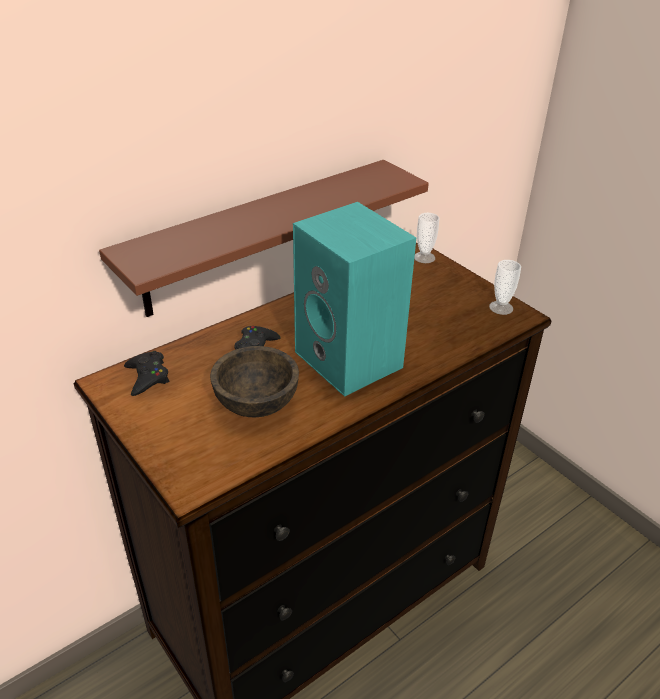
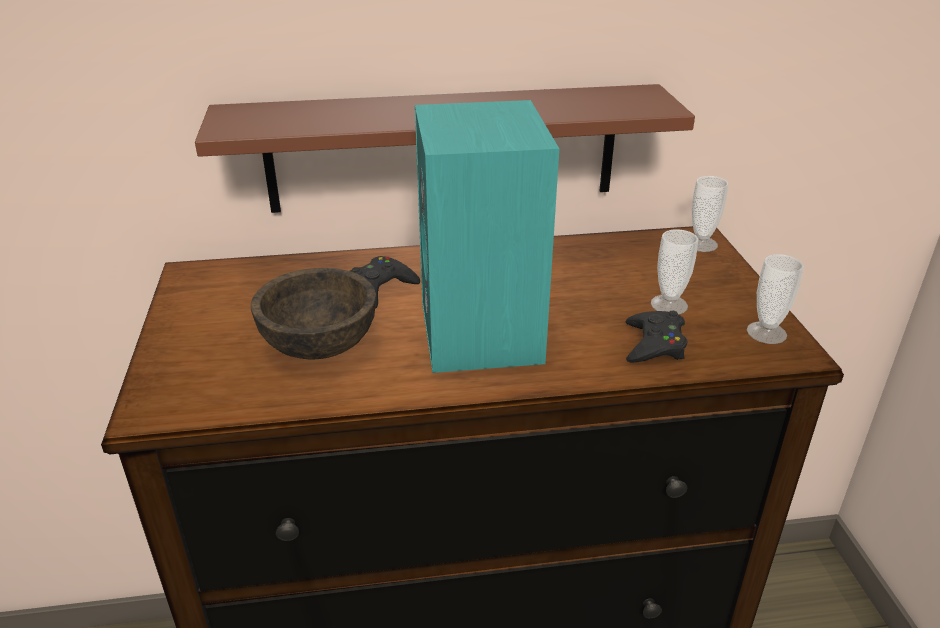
camera: 30 degrees right, 5 degrees down
(147, 377) = (235, 280): black game controller -> black game controller (654, 344)
(438, 306) = (669, 305): none -> cup

